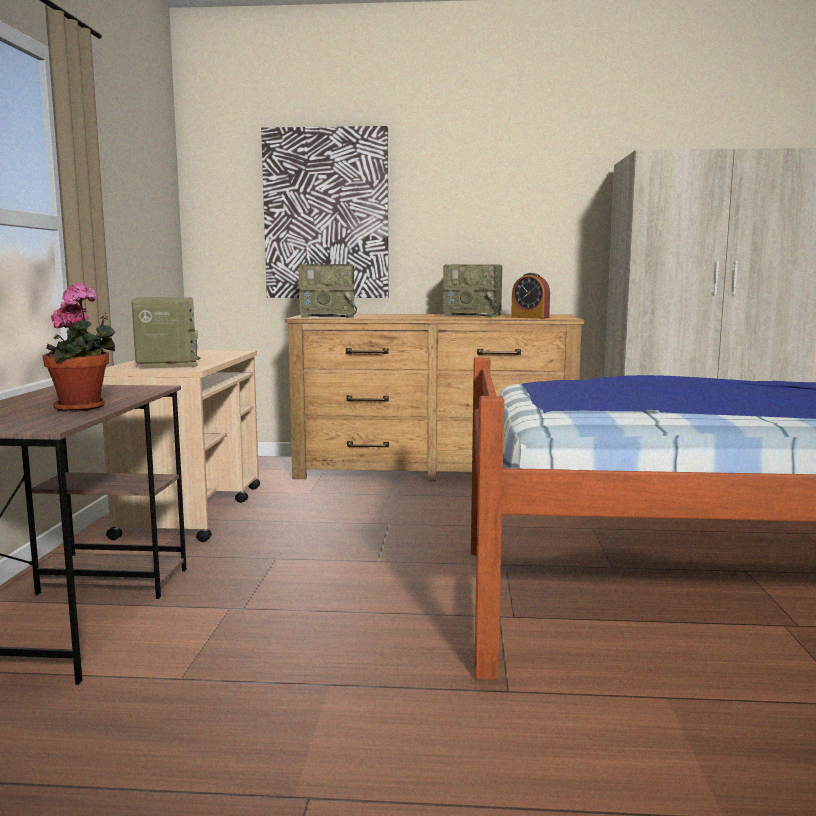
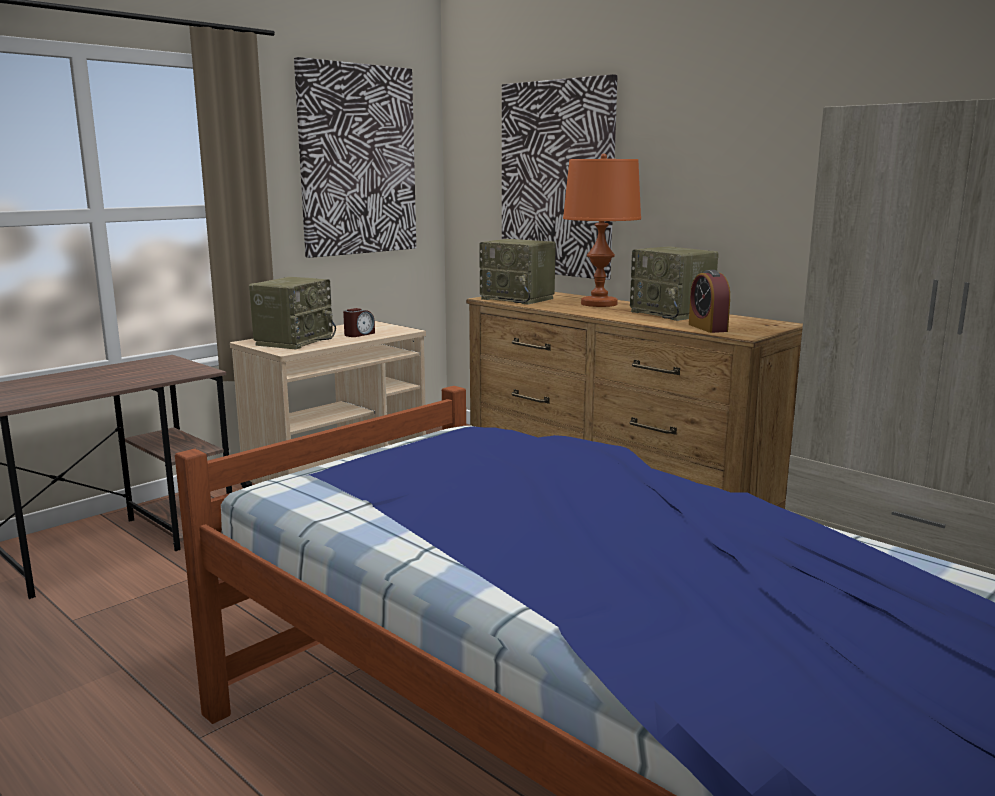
camera: 40 degrees right, 5 degrees up
(84, 408) = (90, 387): potted plant -> none
(137, 187) = (358, 160): none -> picture
(209, 356) = (359, 334): none -> alarm clock
(401, 315) = (599, 304): none -> orange table lamp

